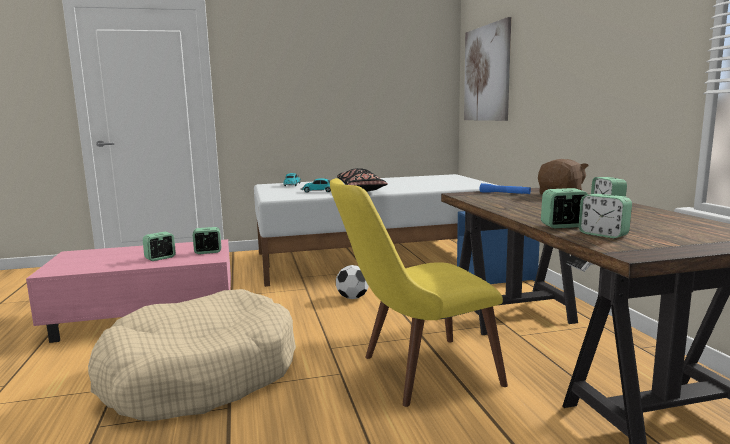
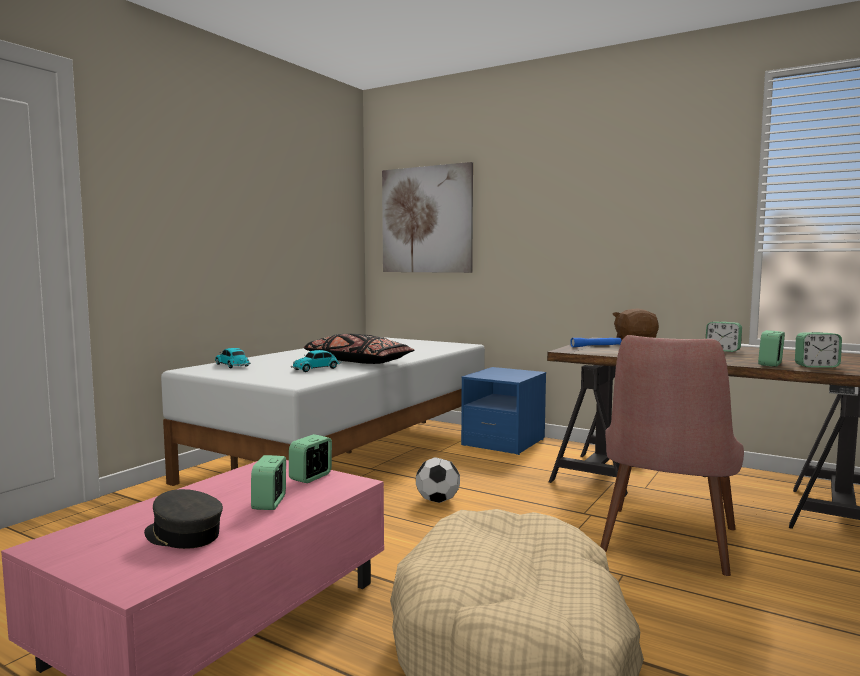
camera: 45 degrees left, 5 degrees down
(104, 261) = (183, 535): none -> grey cap
(414, 373) = (666, 547): yellow chair -> pink chair

